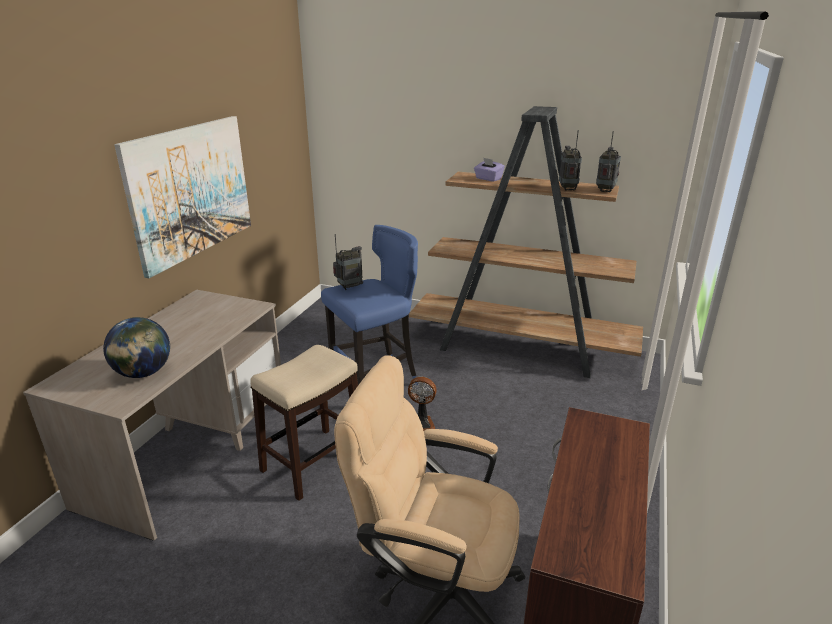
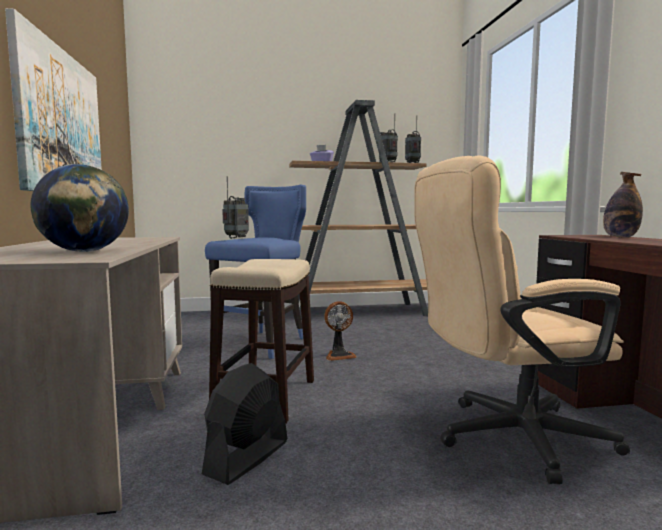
camera: 30 degrees left, 20 degrees down
(247, 525) = (247, 457): none -> black fan
(622, 454) = (620, 237): none -> bottle

